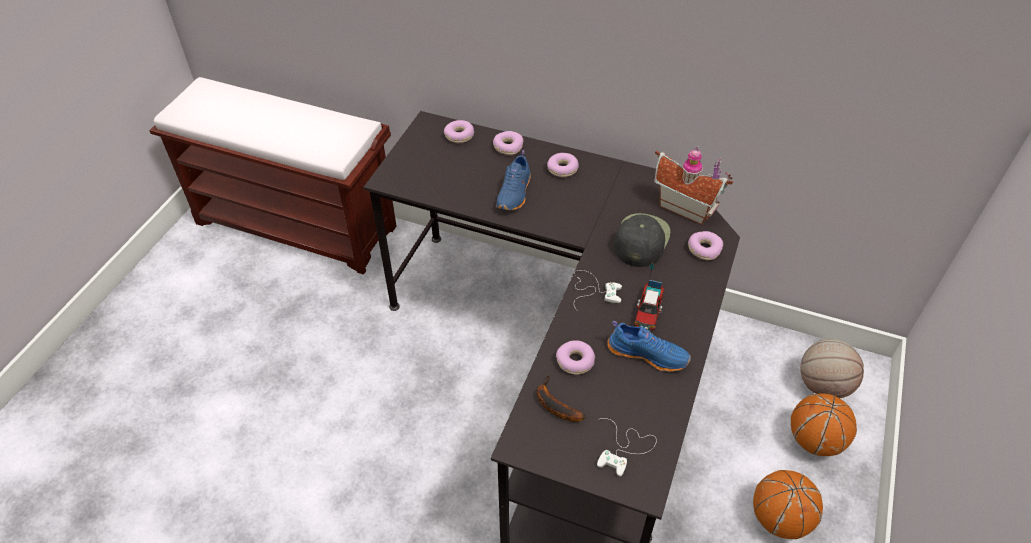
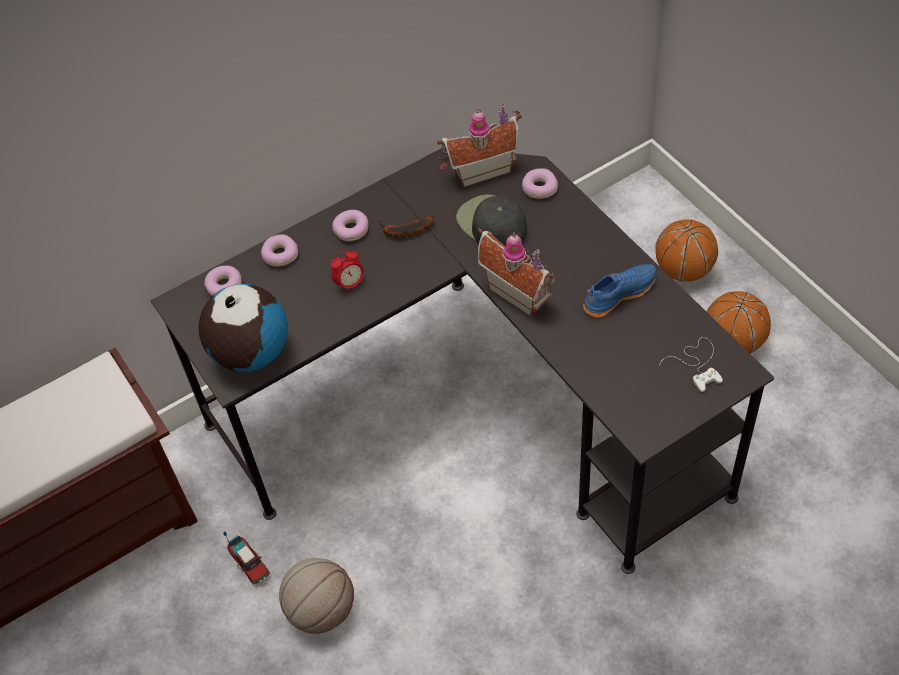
camera: 50 degrees left, 5 degrees up
(415, 176) = (250, 353): none -> globe
(515, 193) = (350, 284): blue shoe -> alarm clock
(554, 404) = (621, 388): banana -> banana (405, 231)
(575, 361) = (587, 349): donut -> none
(593, 290) = (520, 291): white game controller -> toy house
(648, 311) = (575, 267): toy truck -> toy truck (249, 564)
(823, 385) = (638, 227): basketball -> basketball (321, 610)

